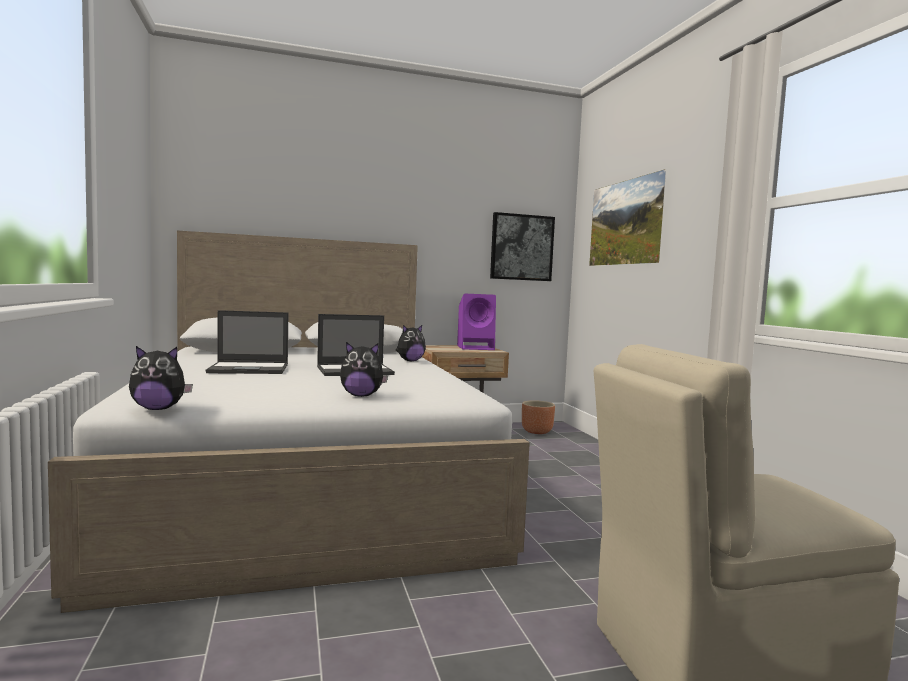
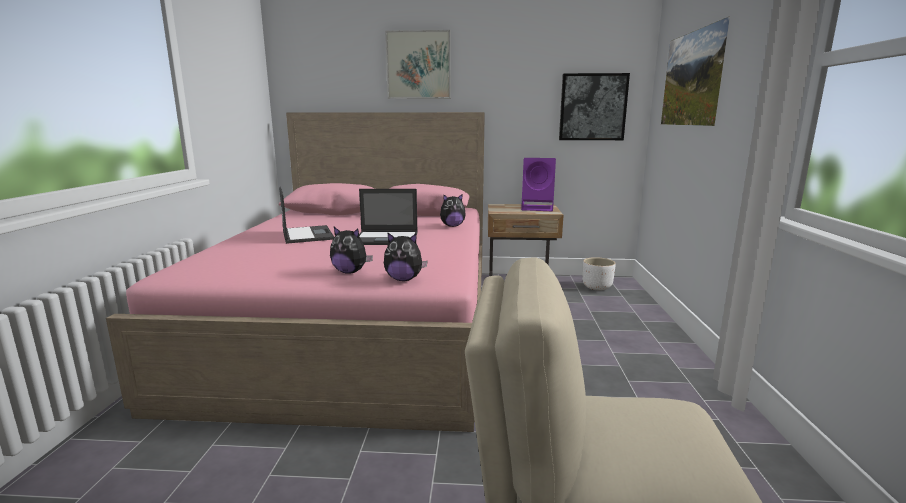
camera: 20 degrees right, 10 degrees up
(158, 409) = (184, 280): plush toy -> plush toy (404, 279)
(250, 369) = (307, 235): laptop -> laptop turned 120 degrees counterclockwise
(306, 481) = (361, 324): white bed -> pink bed
(344, 190) = (418, 65): none -> picture
(537, 432) = (597, 287): brown planter -> white planter

